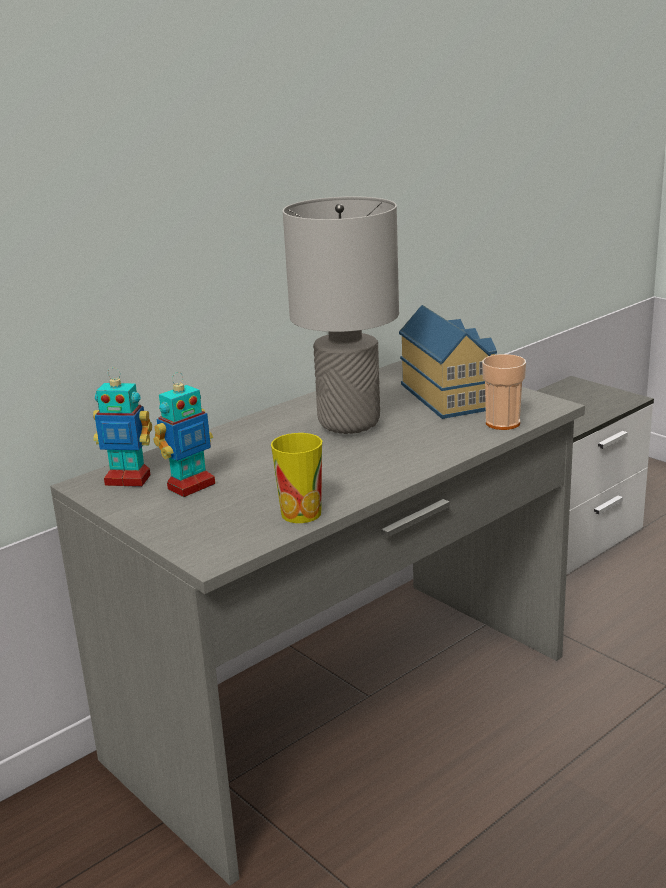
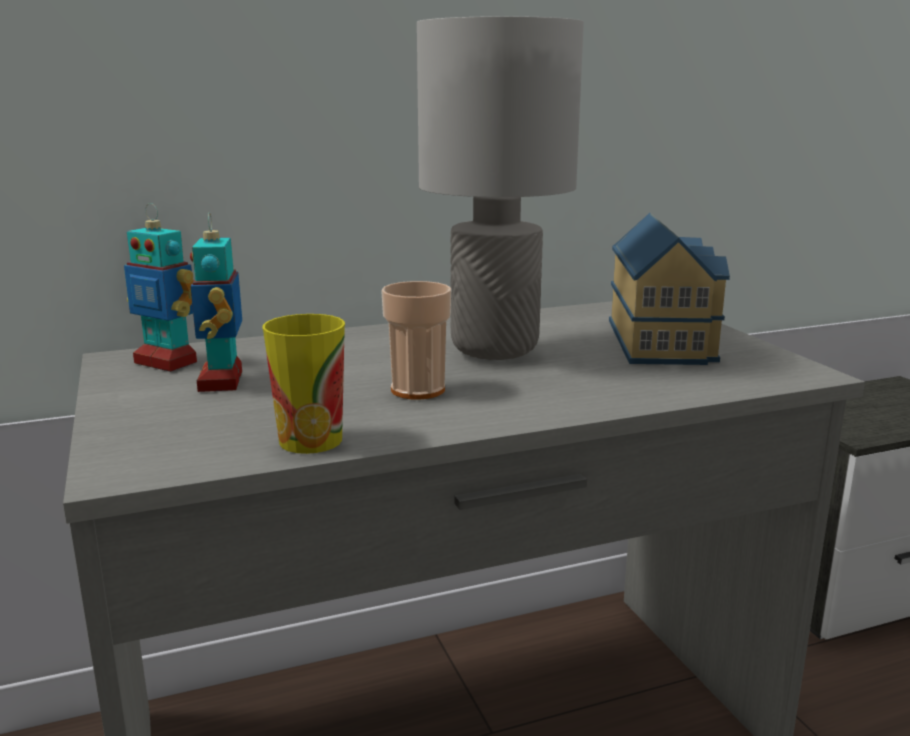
camera: 20 degrees right, 5 degrees down
(190, 486) = (222, 381): toy robot -> toy robot turned 105 degrees clockwise
(502, 423) = (715, 382): cup -> cup (418, 390)

